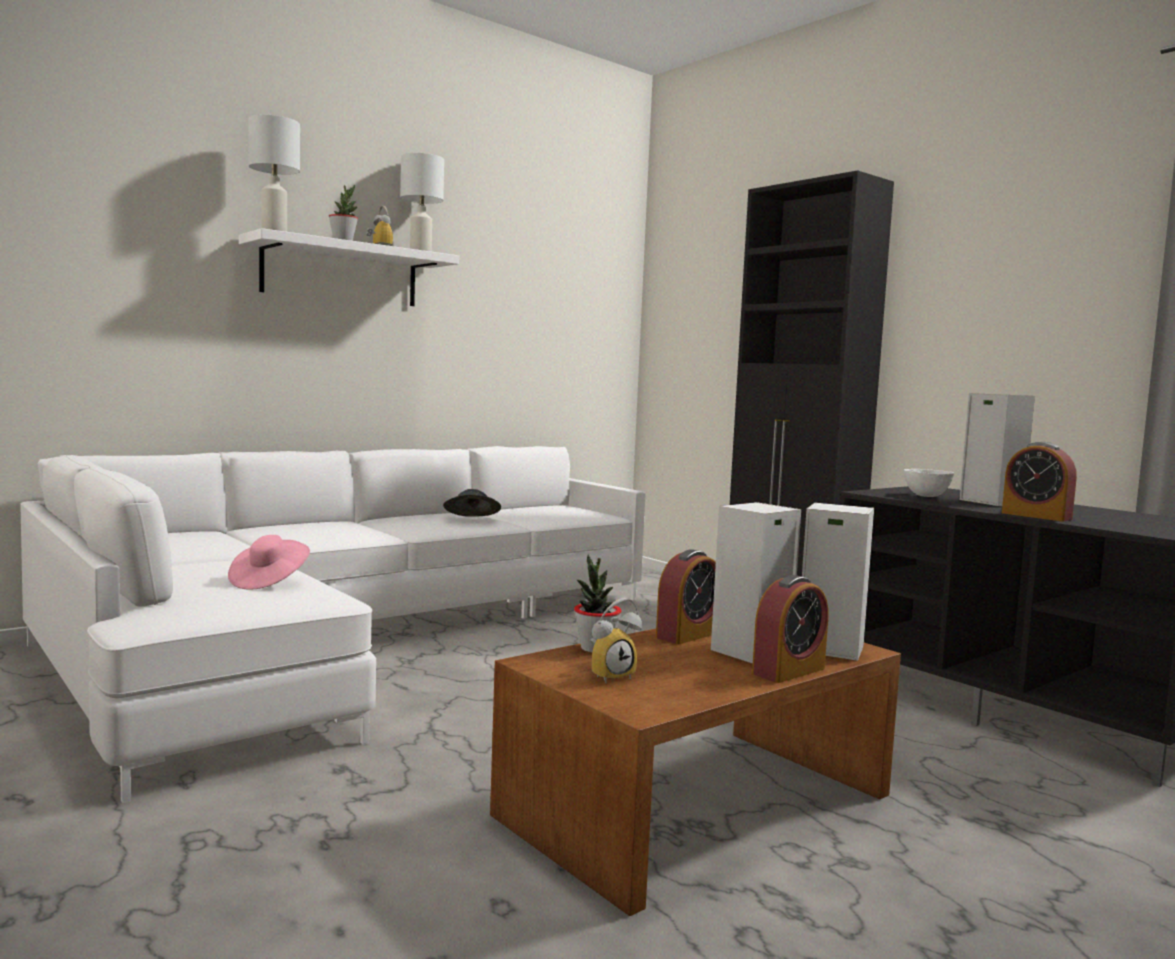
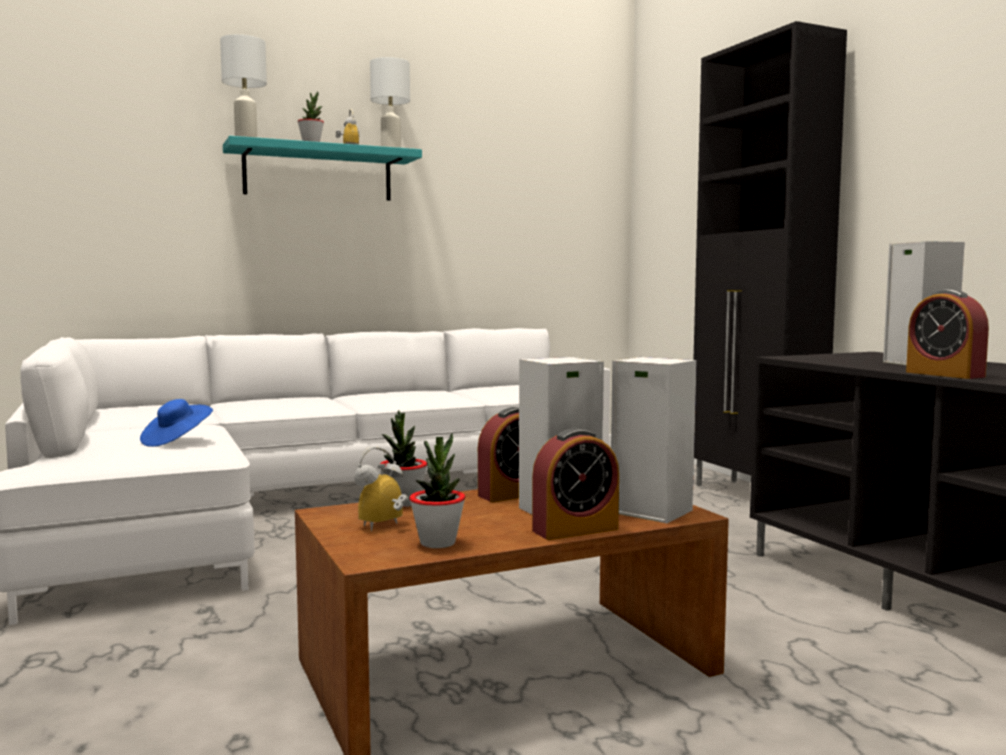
camera: 15 degrees right, 0 degrees up
(269, 582) = (177, 441): pink hat -> blue hat
(341, 273) = (318, 174): white shelf -> turquoise shelf
(471, 520) = (432, 395): grey hat -> none
(610, 675) = (384, 526): alarm clock -> alarm clock turned 150 degrees clockwise
(683, 691) = (438, 543): none -> potted plant
(926, 496) = (848, 359): white bowl -> none

